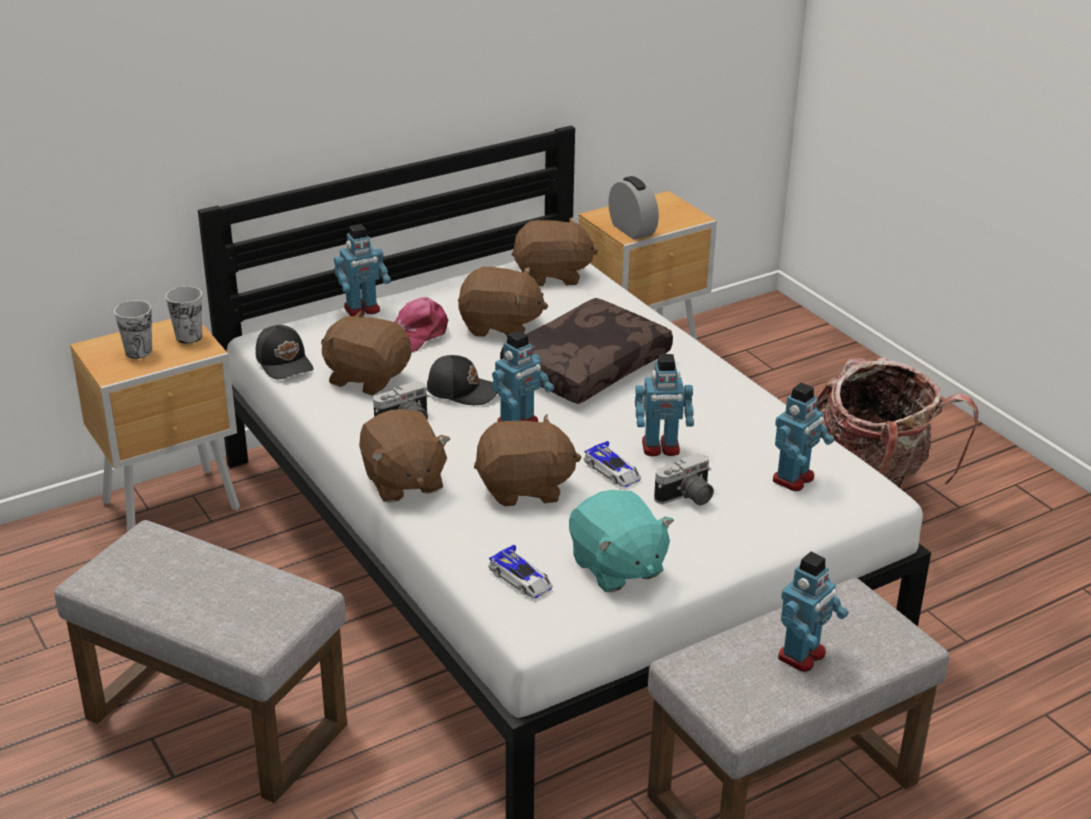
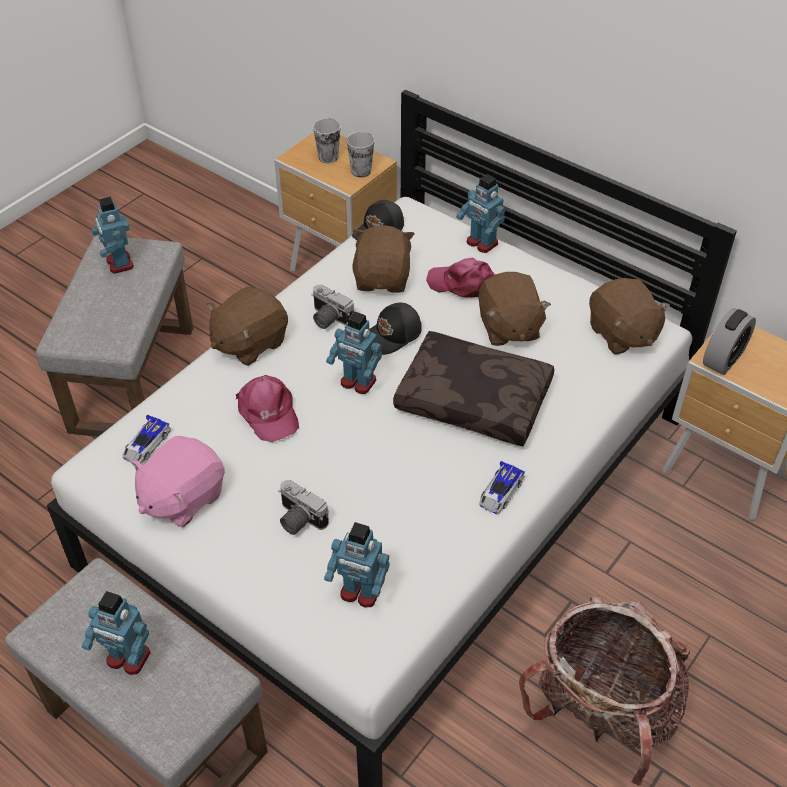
camera: 70 degrees right, 15 degrees up
(463, 390) = (392, 336): black cap -> black cap turned 60 degrees clockwise
(524, 488) = (268, 413): brown plush toy -> pink cap
(613, 471) = (317, 461): toy car -> toy car (500, 492)
(616, 567) = (182, 498): turquoise plush toy -> pink plush toy
(661, 448) = (368, 483): toy robot -> toy robot (119, 263)

